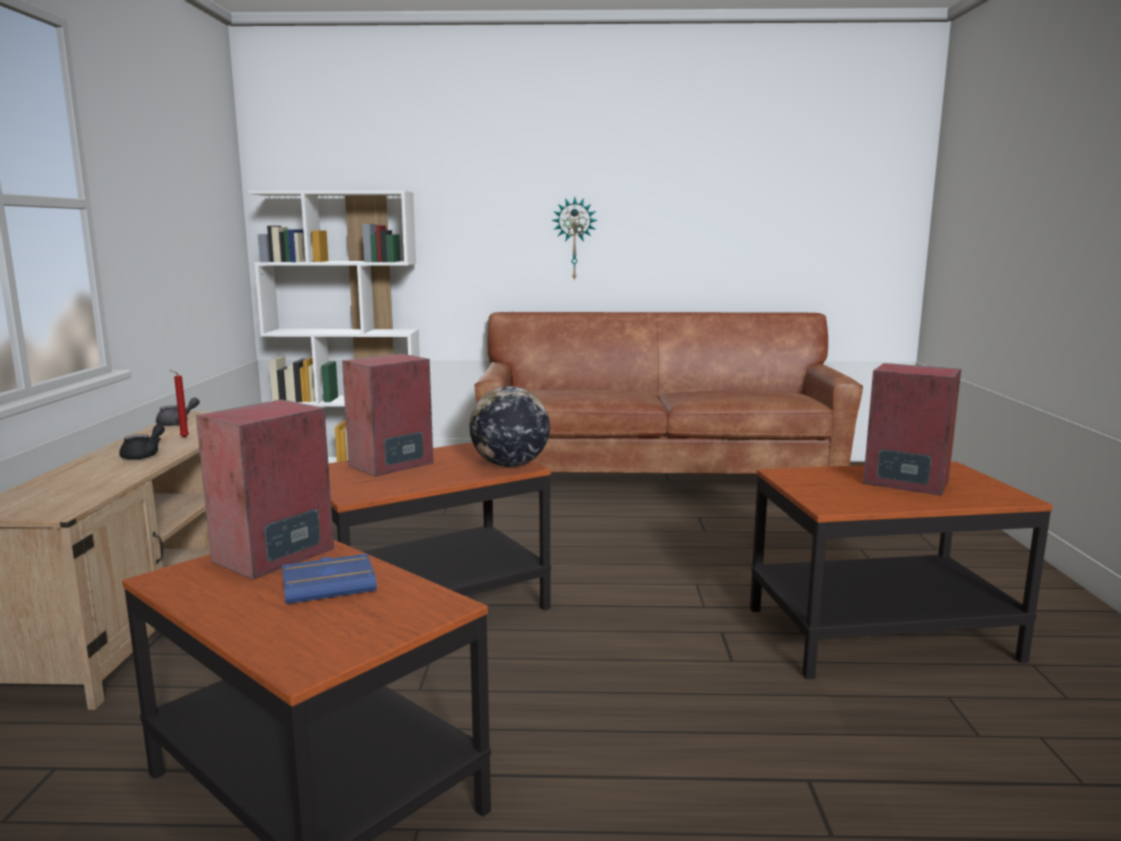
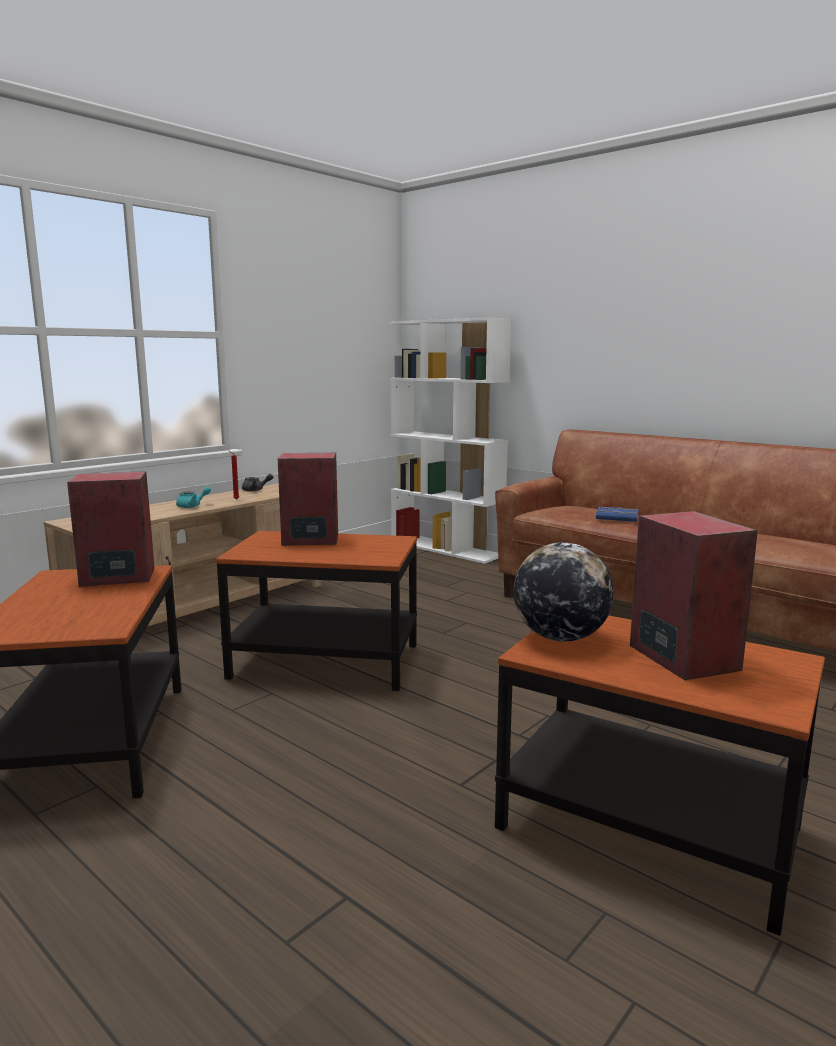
camera: 40 degrees right, 0 degrees up
(144, 455) = (192, 506): black teapot -> turquoise teapot
(330, 585) = (97, 600): blue book -> blue book (618, 518)
(510, 465) = (378, 557): globe -> globe (560, 638)
(574, 239) = (647, 361): wall clock -> none

